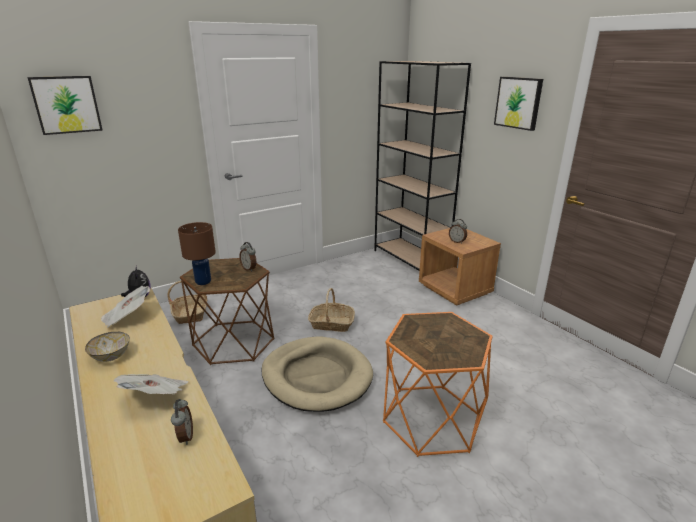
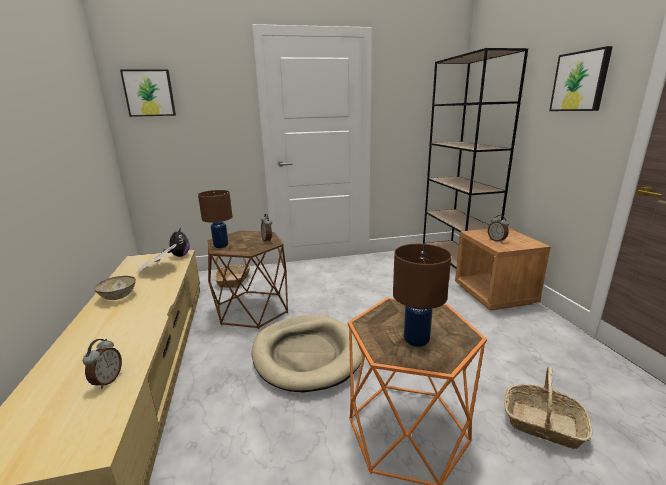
camera: 20 degrees right, 5 degrees down
(156, 396) = (119, 337): newspaper -> none
(331, 324) = (348, 307): basket -> basket (542, 424)
(444, 346) = (415, 340): none -> brown table lamp

